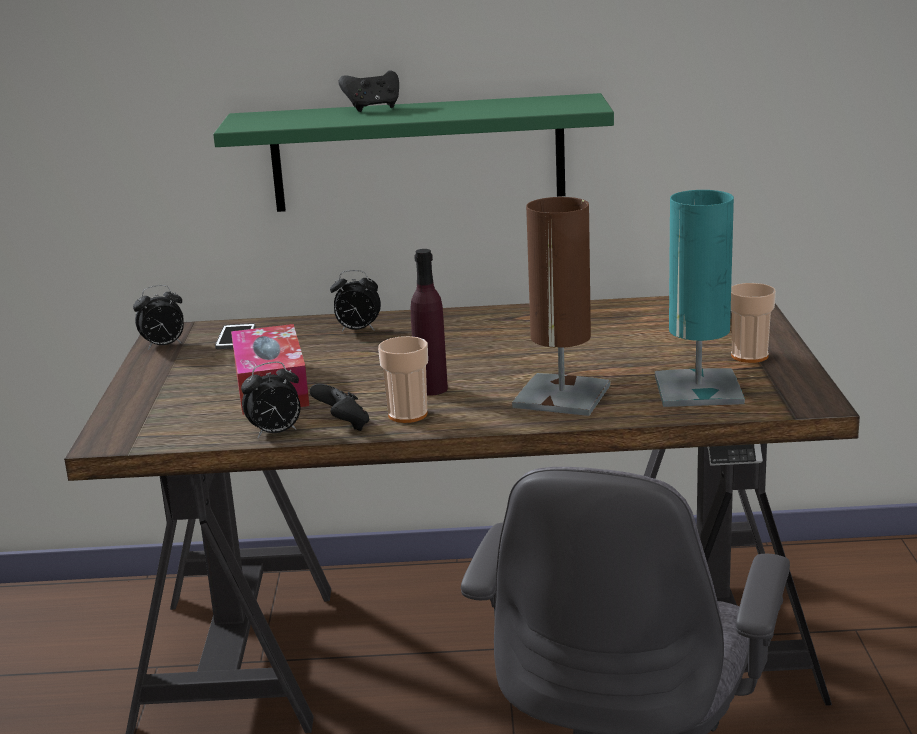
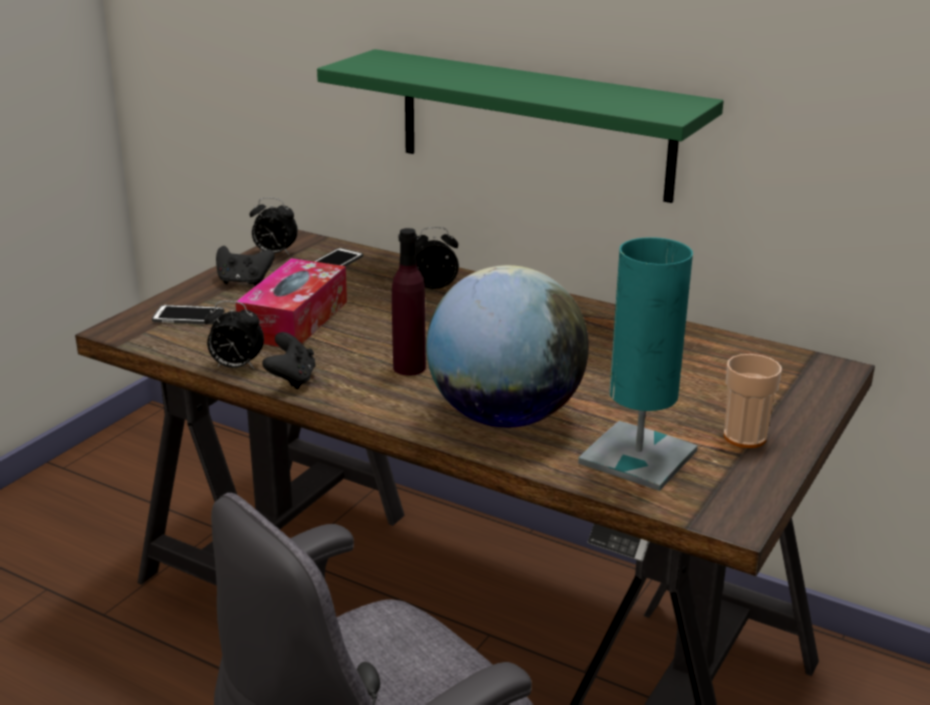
camera: 30 degrees right, 5 degrees up
(161, 413) = (188, 316): none -> phone
(357, 330) = (434, 286): alarm clock -> alarm clock turned 135 degrees clockwise
(373, 108) = (487, 70): black game controller -> black game controller (244, 282)
(407, 415) = (354, 387): cup -> none
(561, 396) = (504, 416): brown table lamp -> globe

